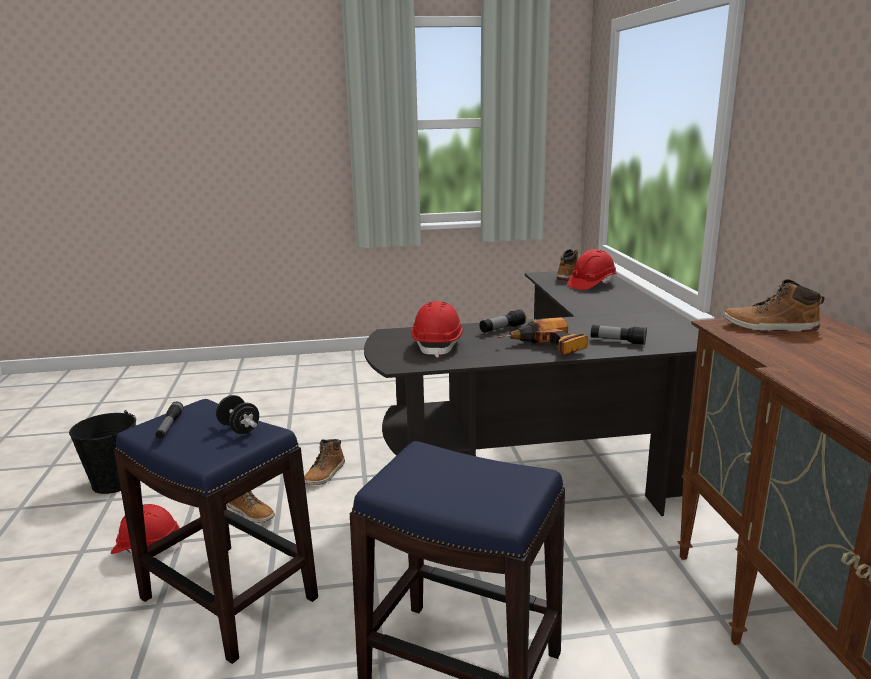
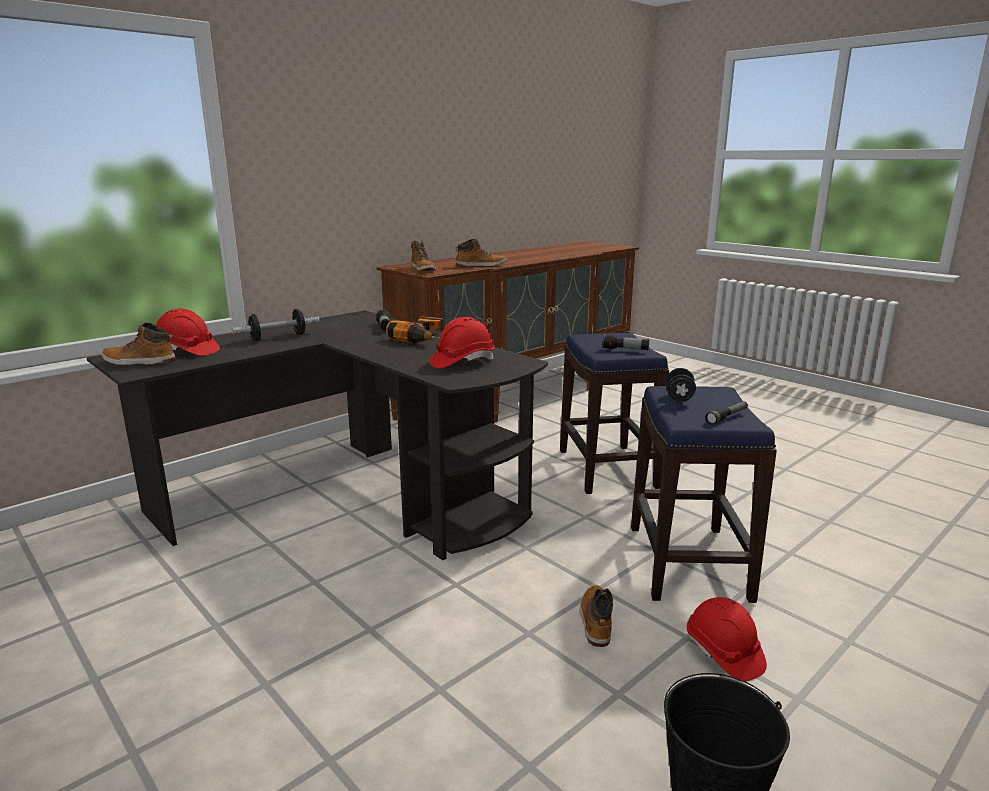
camera: 125 degrees left, 0 degrees up
(325, 474) = (478, 612): boot -> boot (481, 266)
(502, 329) = (391, 353): flashlight -> flashlight (625, 350)
(612, 306) = (278, 337): none -> dumbbell

